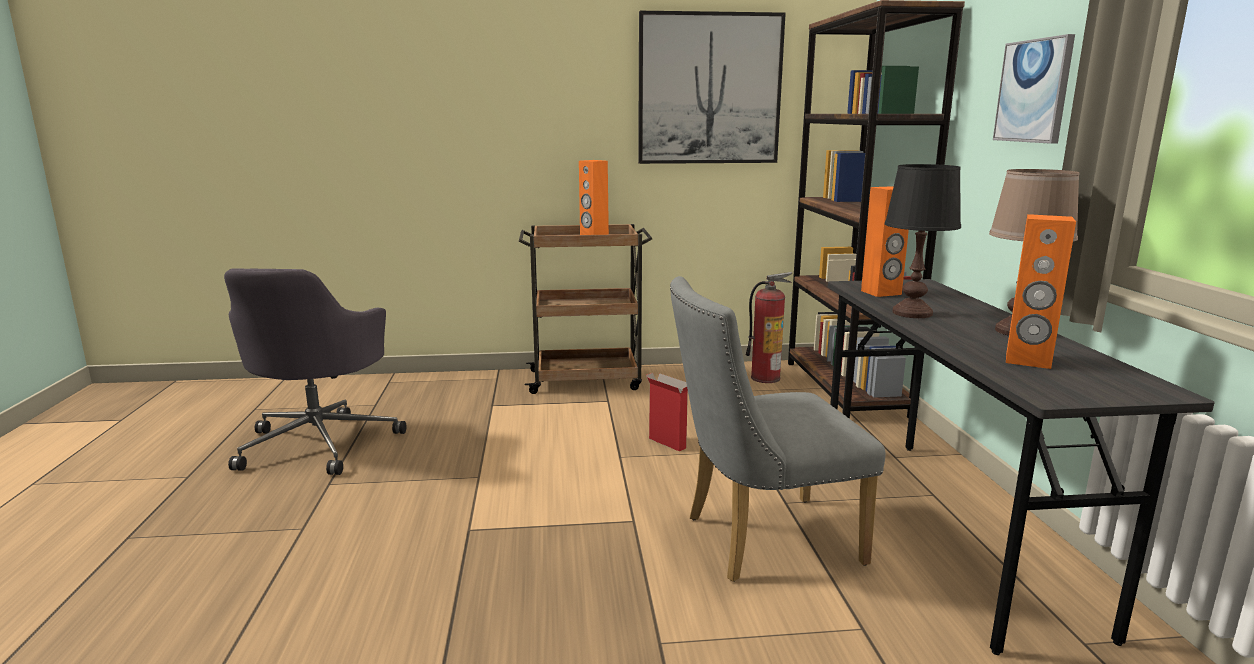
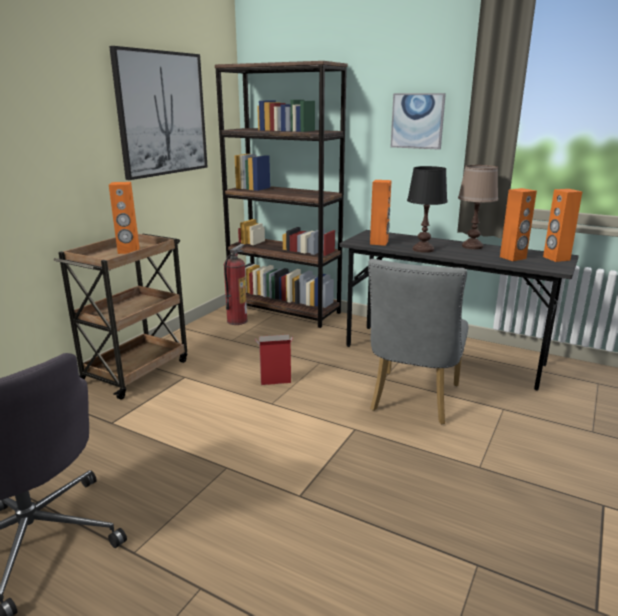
camera: 55 degrees left, 5 degrees up
(1123, 387) = (556, 258): none -> orange speaker

